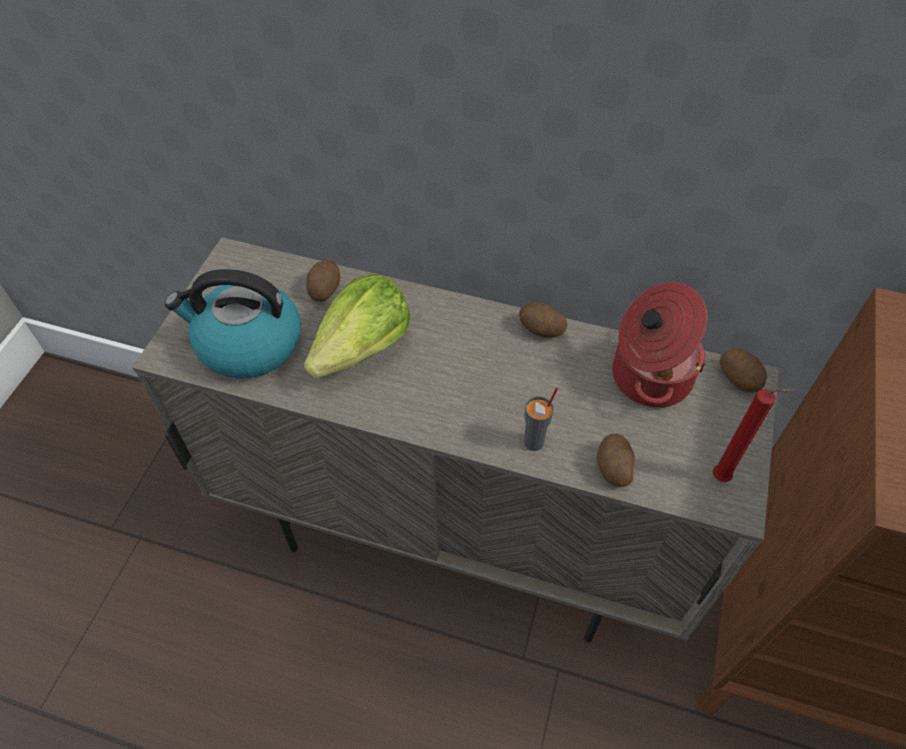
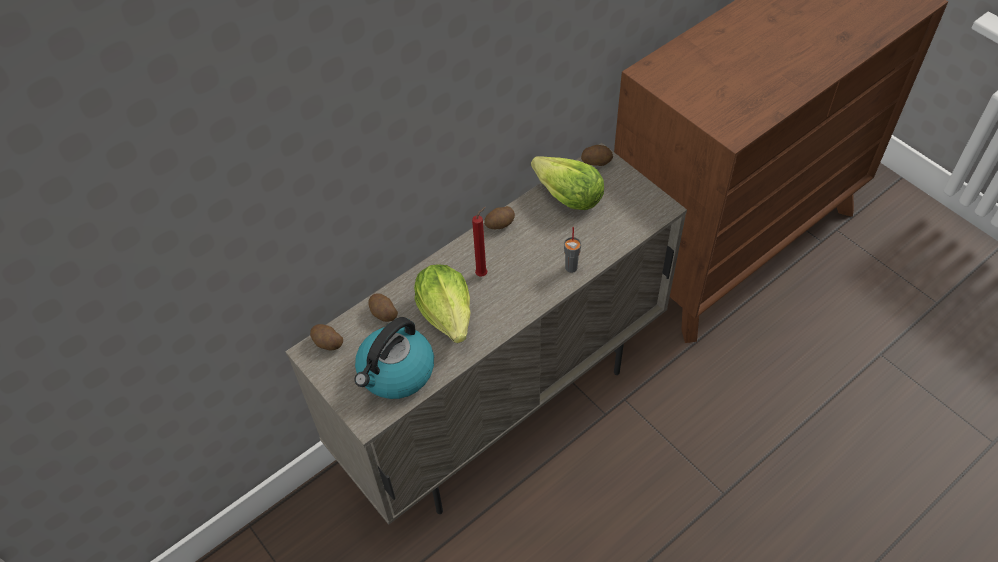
camera: 55 degrees left, 0 degrees up
(613, 467) = (609, 243): potato -> potato (327, 343)
(648, 376) = (567, 196): cooking pot -> lettuce
(723, 478) = (646, 204): red candle -> red candle (483, 273)

